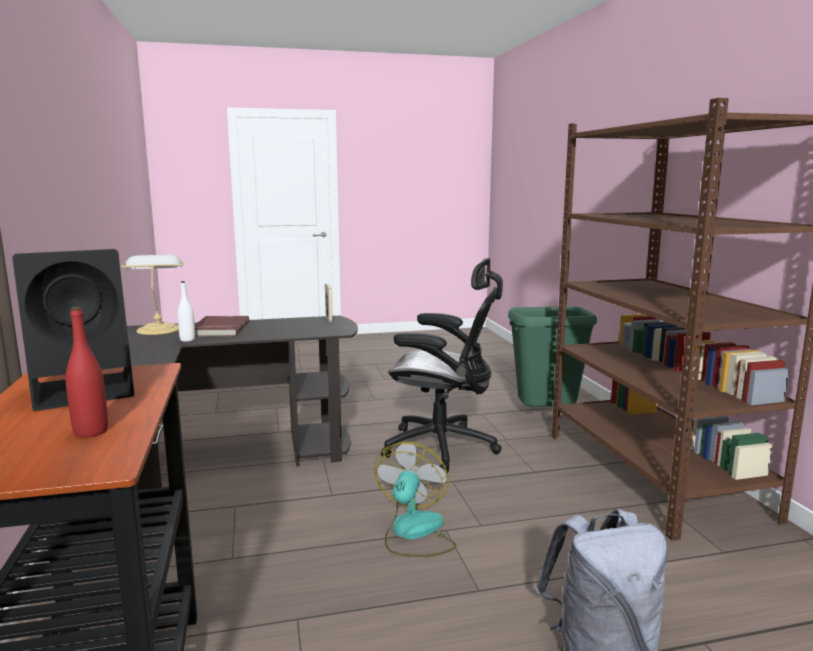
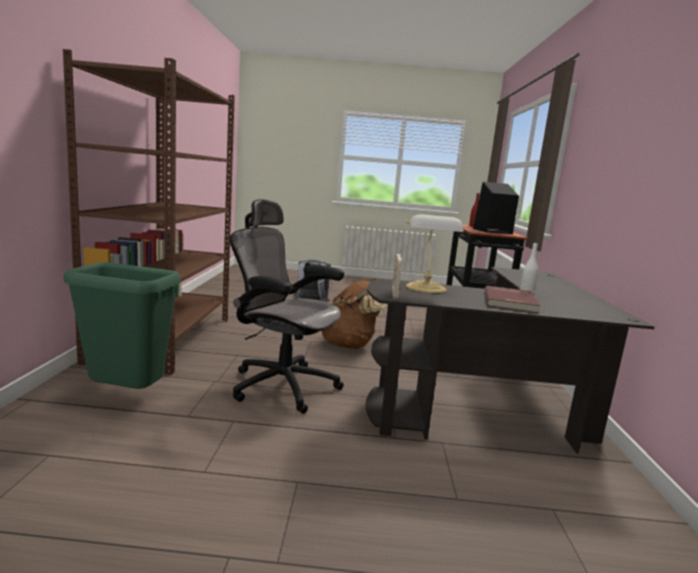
camera: 165 degrees left, 0 degrees up
(158, 329) = (579, 312): table lamp -> table lamp (426, 288)
(414, 533) = (349, 345): fan -> brown backpack

